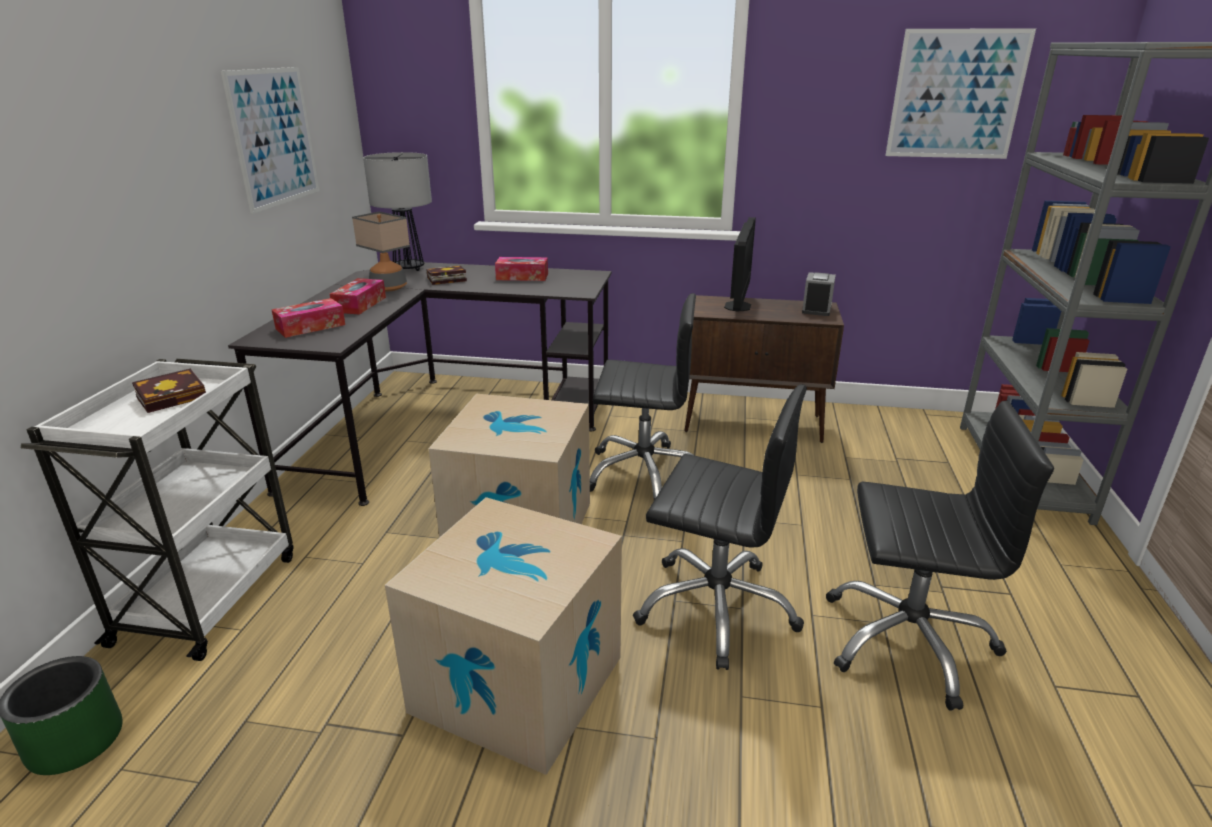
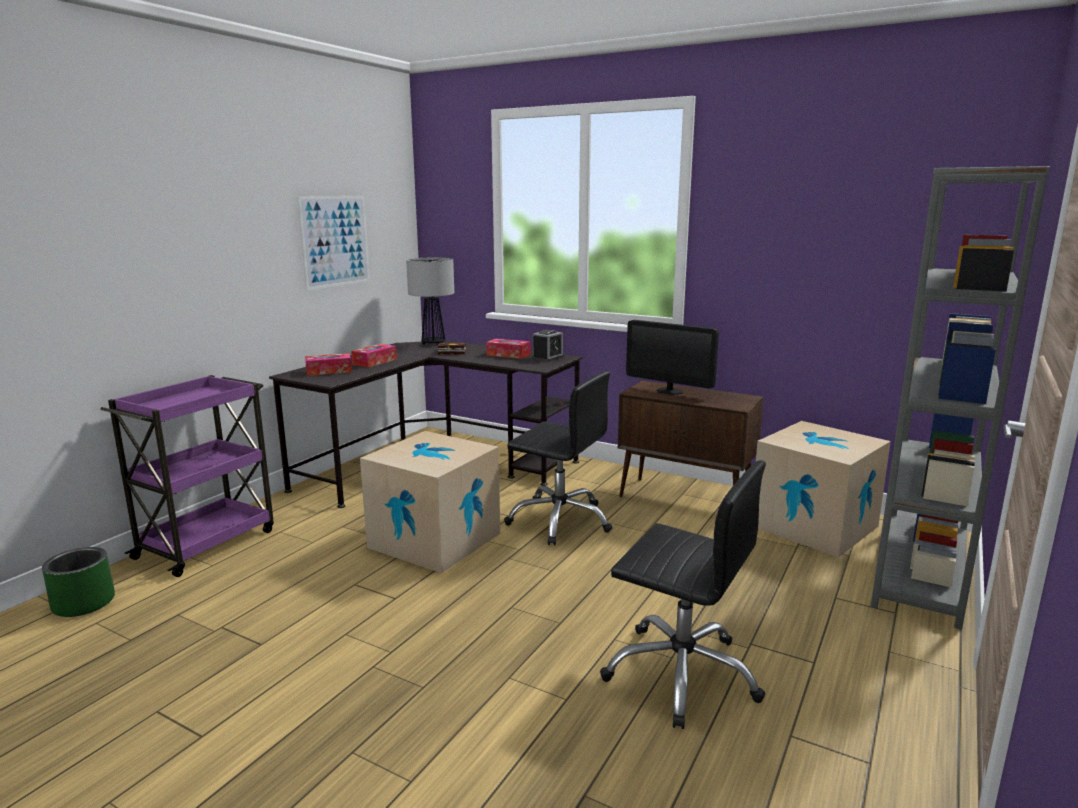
camera: 20 degrees right, 10 degrees down
(175, 396) = (204, 396): book -> none
(210, 596) = (208, 543): white cart -> purple cart
(388, 287) = (405, 354): table lamp -> none
(517, 684) = (356, 633): cardboard box -> cardboard box (814, 526)
(716, 607) = (540, 618): black office chair -> none
(737, 306) = (669, 391): monitor -> monitor turned 90 degrees clockwise
(816, 309) = (738, 399): alarm clock -> alarm clock (547, 358)
(956, 95) = (872, 218): picture -> none

